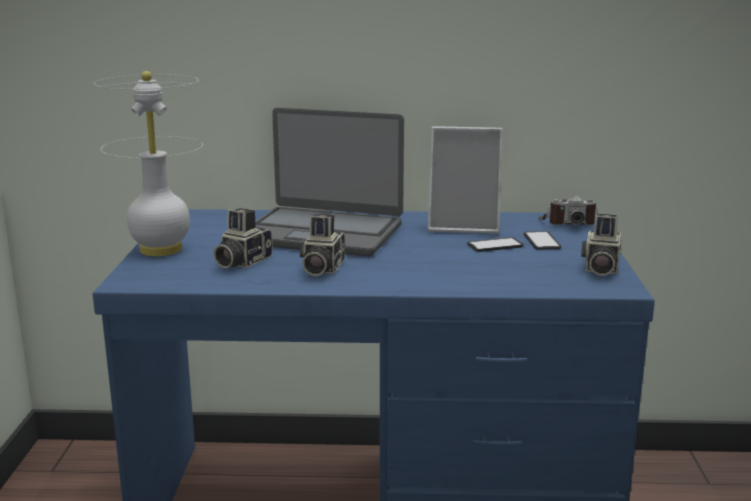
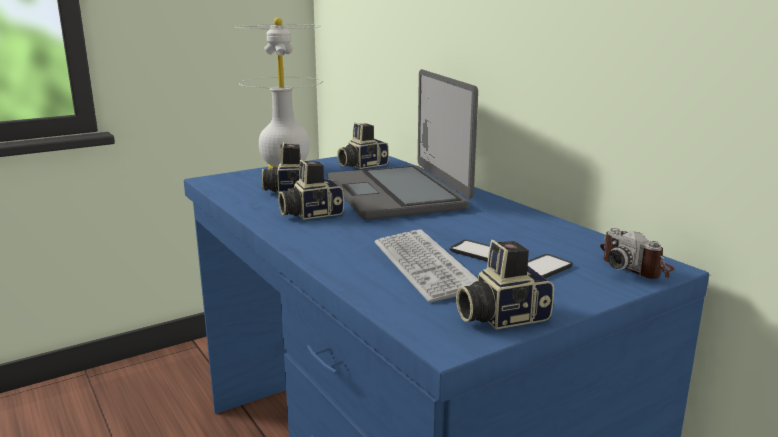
camera: 55 degrees right, 0 degrees up
(211, 223) = (362, 165): none -> camera
(464, 225) = (519, 229): picture frame -> none
(495, 264) = (424, 266): none -> keyboard

